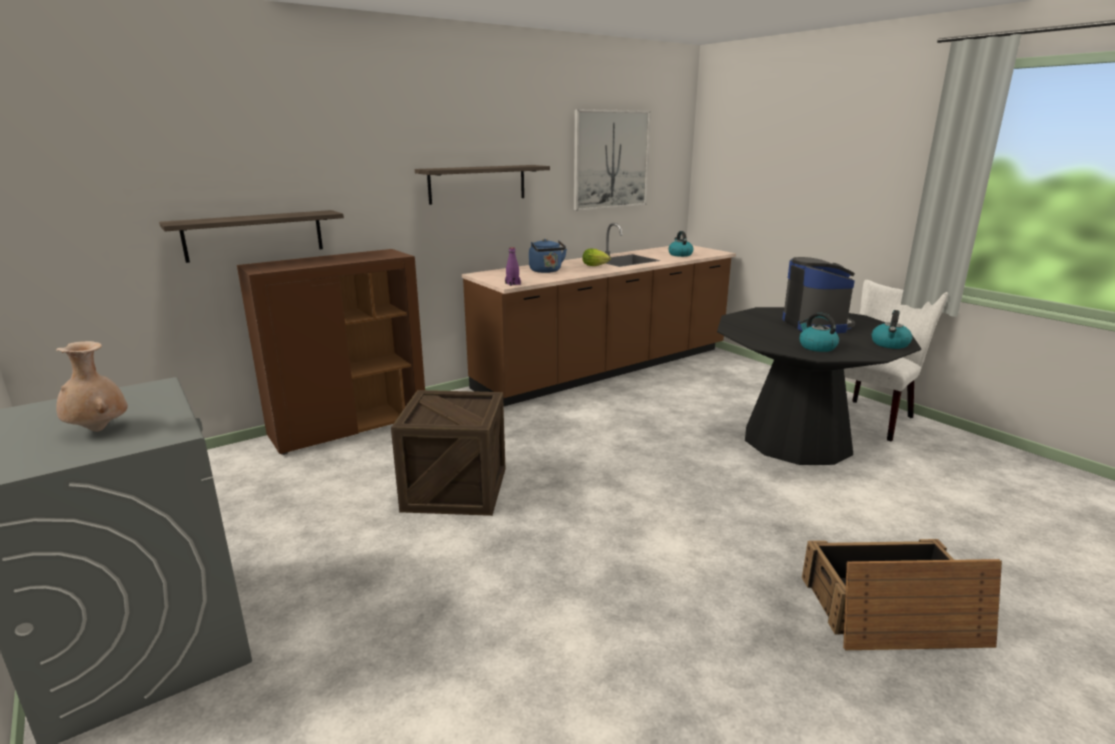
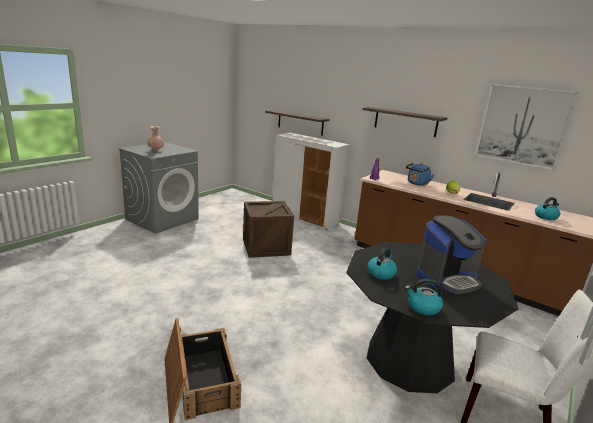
camera: 70 degrees right, 0 degrees up
(350, 427) = (305, 217): brown cabinet -> white cabinet

